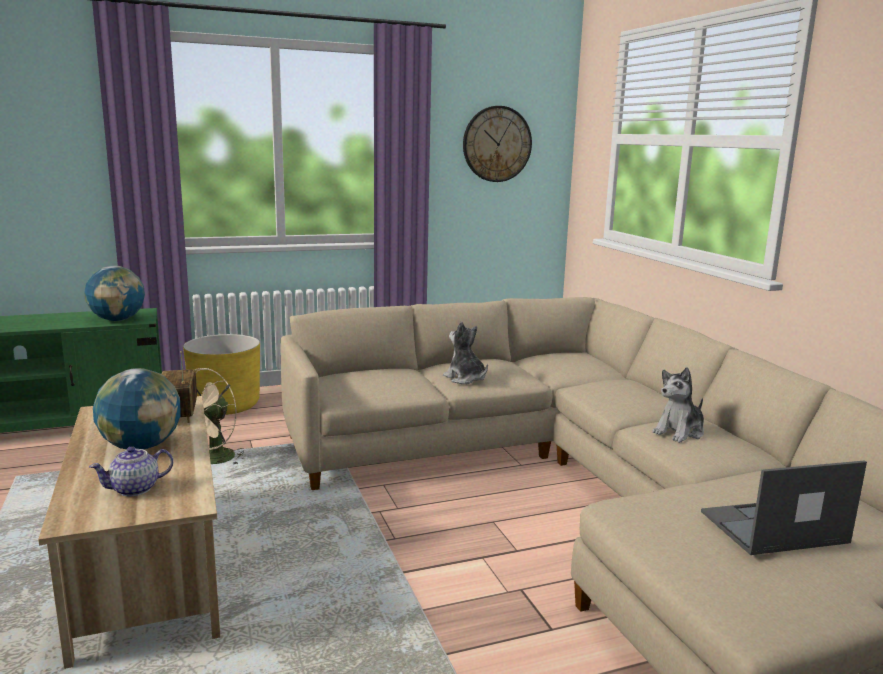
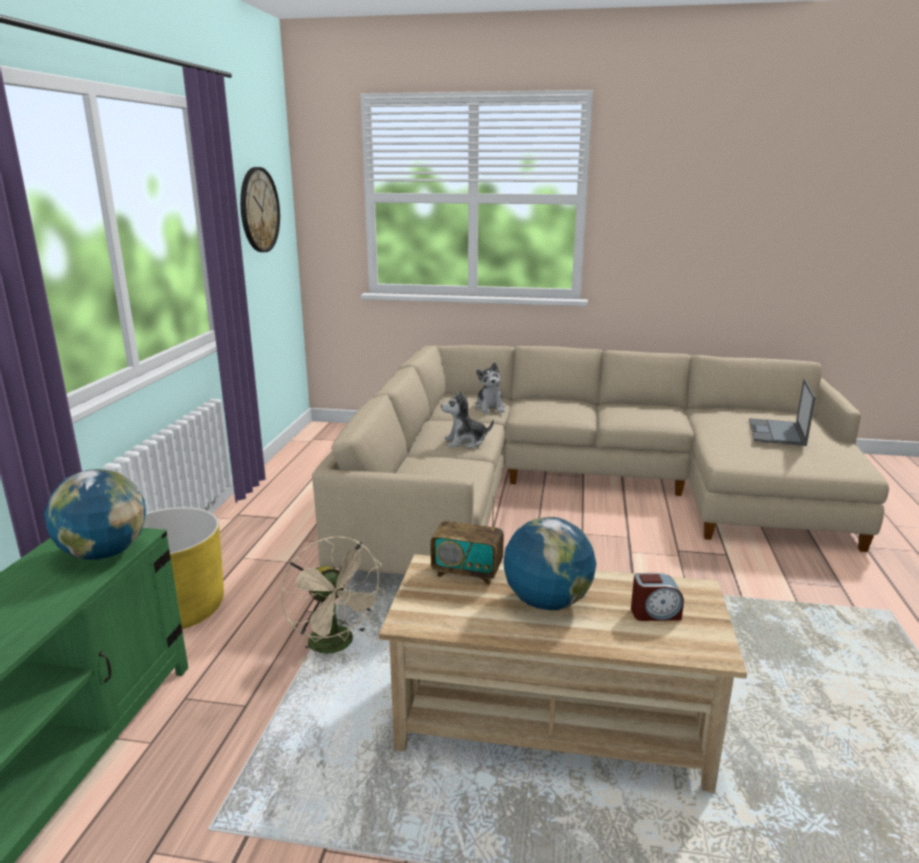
camera: 60 degrees left, 5 degrees up
(135, 489) = (655, 613): teapot -> alarm clock
(679, 432) = (632, 414): plush toy -> plush toy (490, 408)

